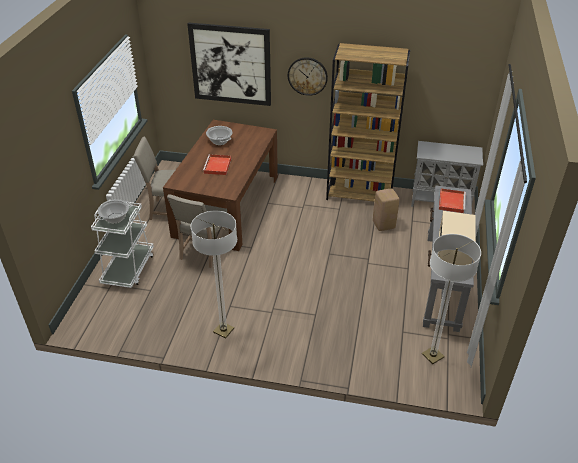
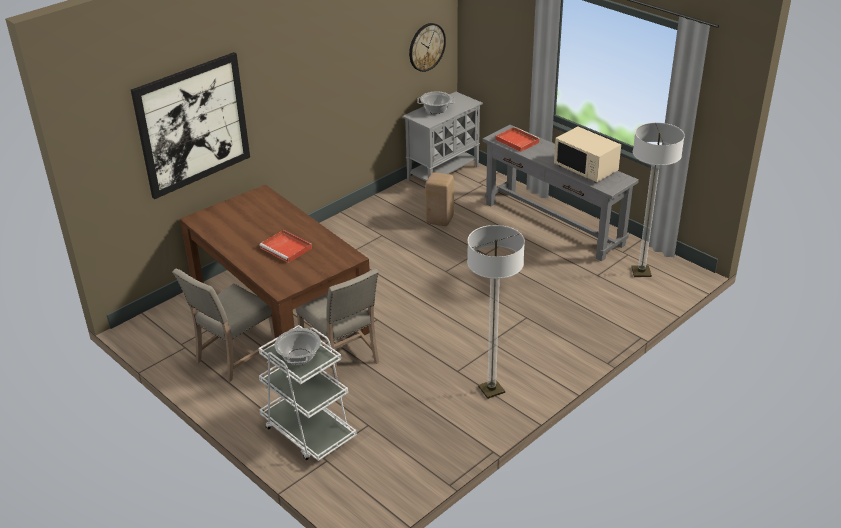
camera: 55 degrees left, 5 degrees down
(220, 141) = (236, 229): cooking pot -> cooking pot (436, 110)
(307, 76) = (283, 94): wall clock -> wall clock (426, 47)
(360, 194) = (373, 212): brown bookcase -> none

